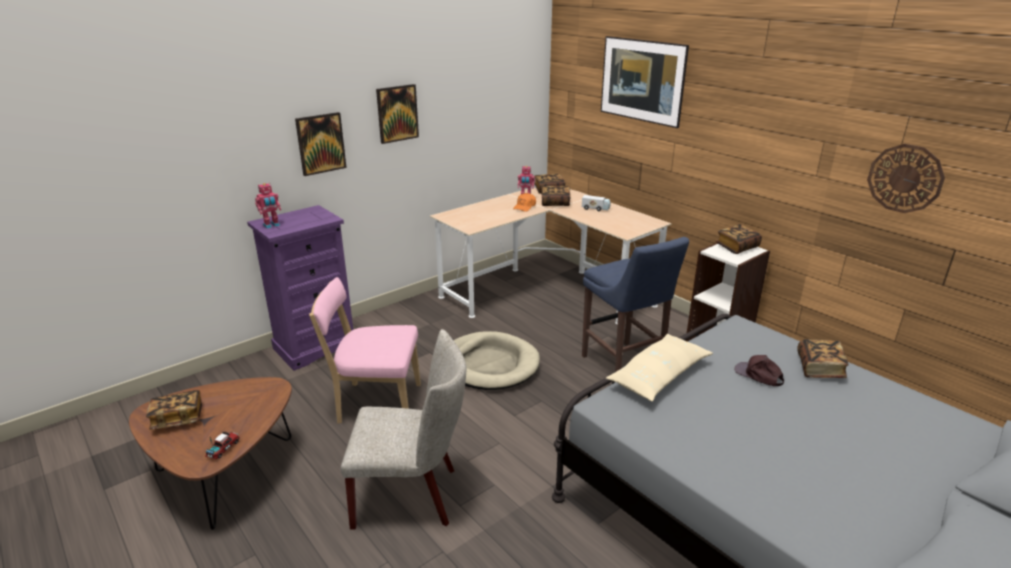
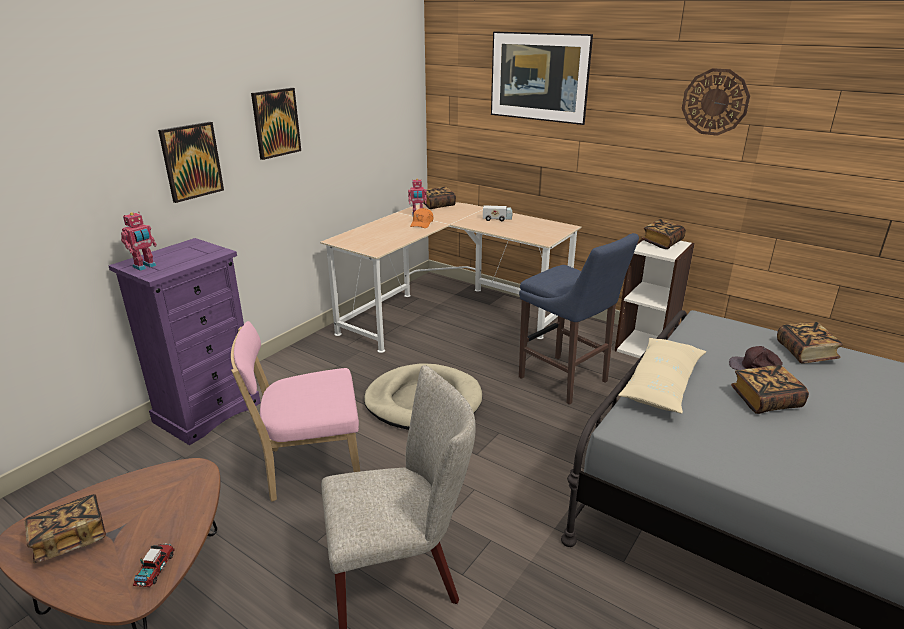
camera: 15 degrees left, 0 degrees up
(555, 203) = (452, 217): book -> book (765, 401)
(905, 178) = (838, 154): wall clock -> wall clock (715, 102)

